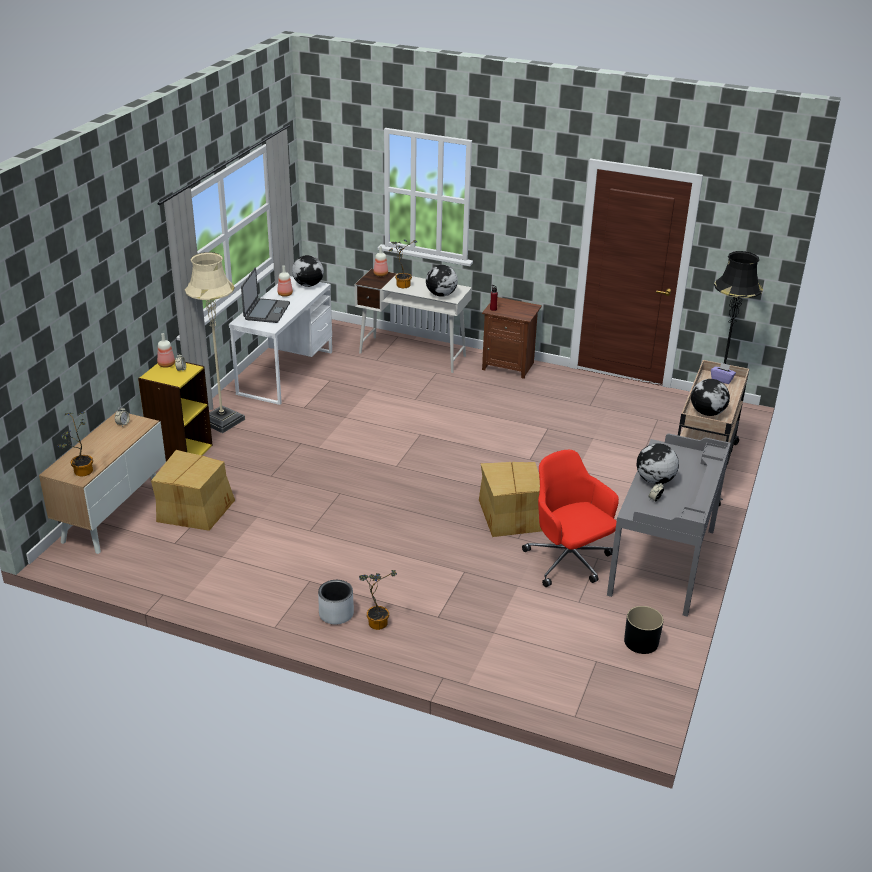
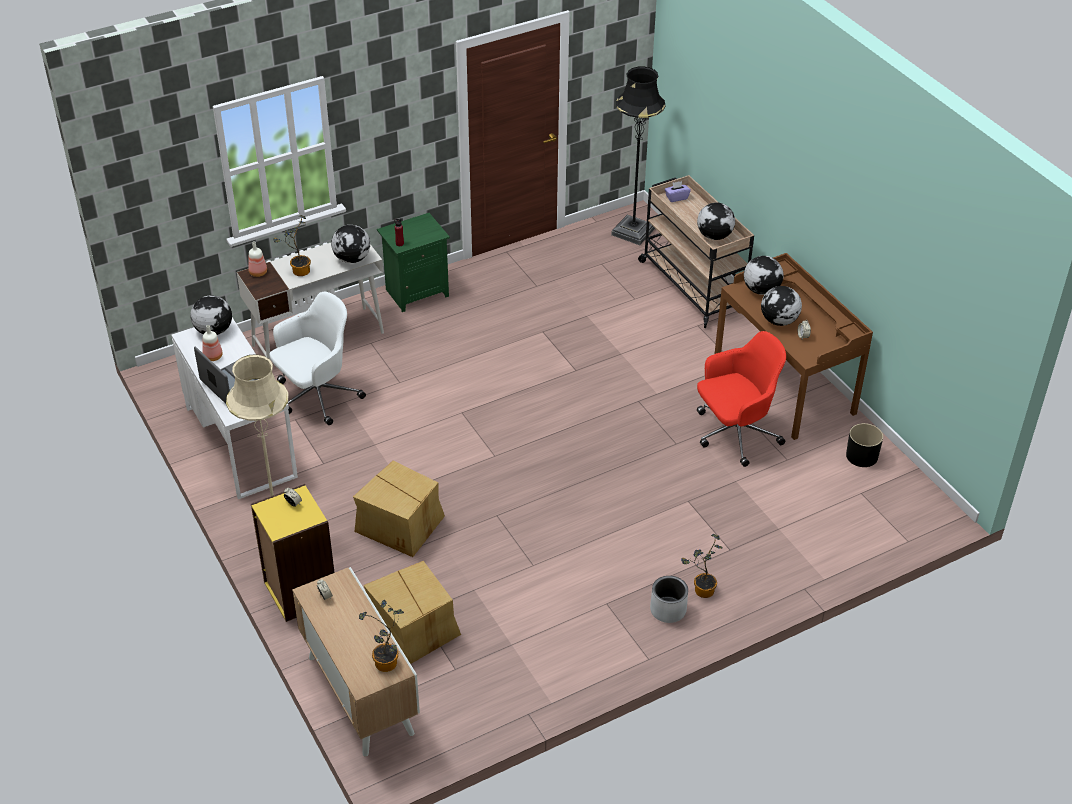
camera: 50 degrees left, 10 degrees up
(166, 365) = (269, 510): bottle -> none
(360, 377) = (317, 396): none -> white office chair
(508, 366) = (416, 292): brown nightstand -> green nightstand
(512, 516) = (643, 429): cardboard box -> cardboard box (401, 525)
(569, 562) = (734, 434): red office chair -> red office chair turned 150 degrees clockwise
(663, 562) = (785, 384): grey desk -> brown desk
(678, 457) = (761, 290): none -> globe

